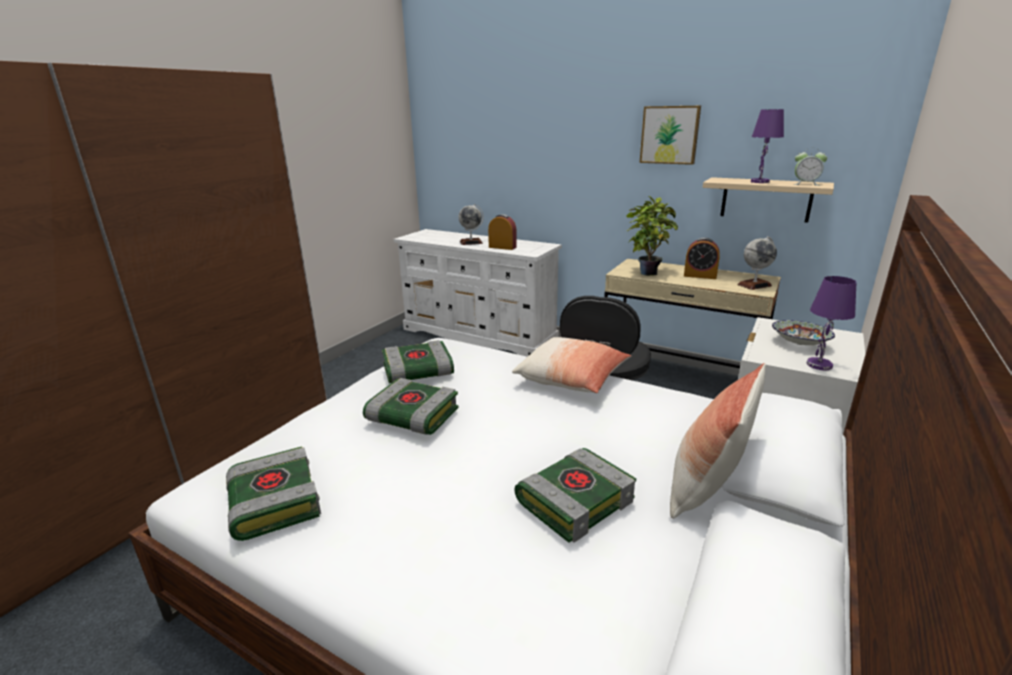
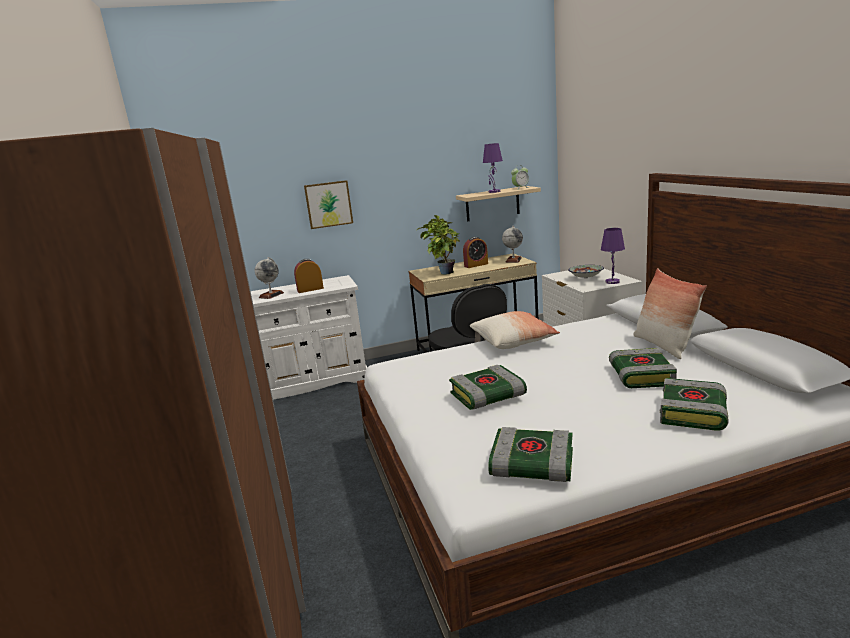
camera: 45 degrees left, 5 degrees down
(417, 371) = (425, 380): book -> book (694, 413)
(670, 135) = (421, 169): picture -> picture (328, 204)

